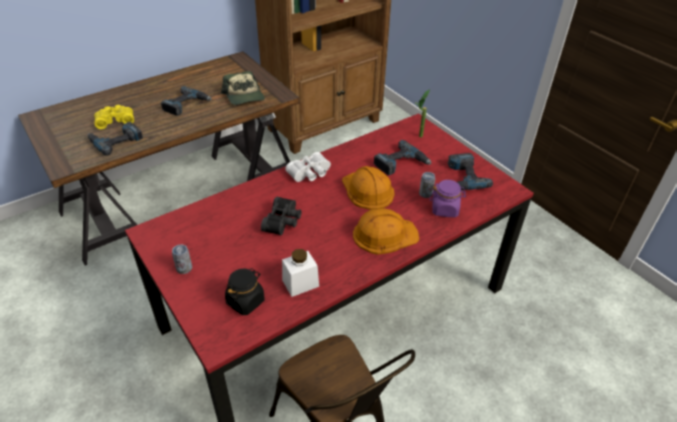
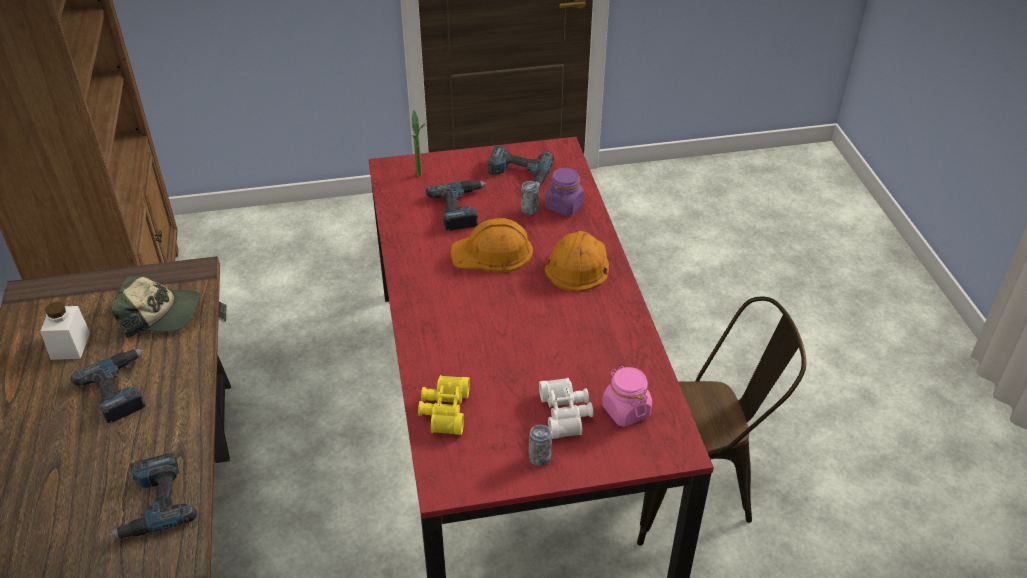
camera: 65 degrees left, 0 degrees up
(115, 120) = (83, 496): yellow binoculars -> yellow binoculars (443, 411)
(245, 301) = (626, 410): black jar -> pink jar
(283, 221) = (504, 341): black binoculars -> none
(300, 283) = (619, 355): white jar -> white jar (70, 345)
(310, 174) = (426, 291): white binoculars -> white binoculars (567, 413)

